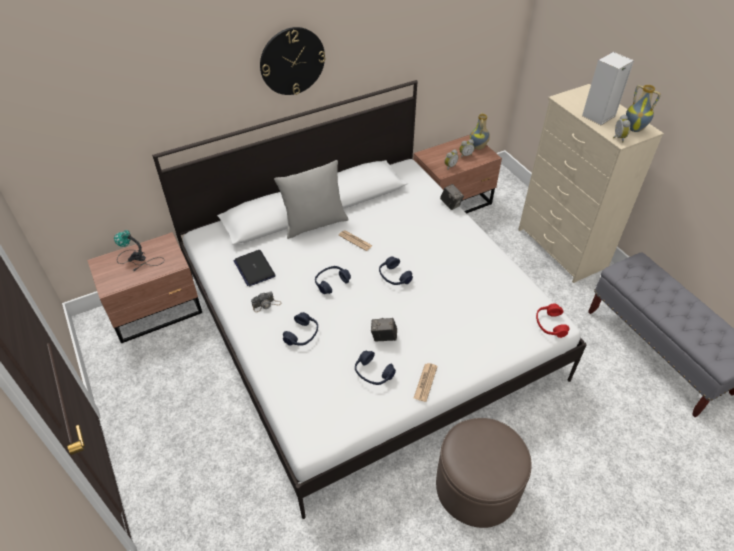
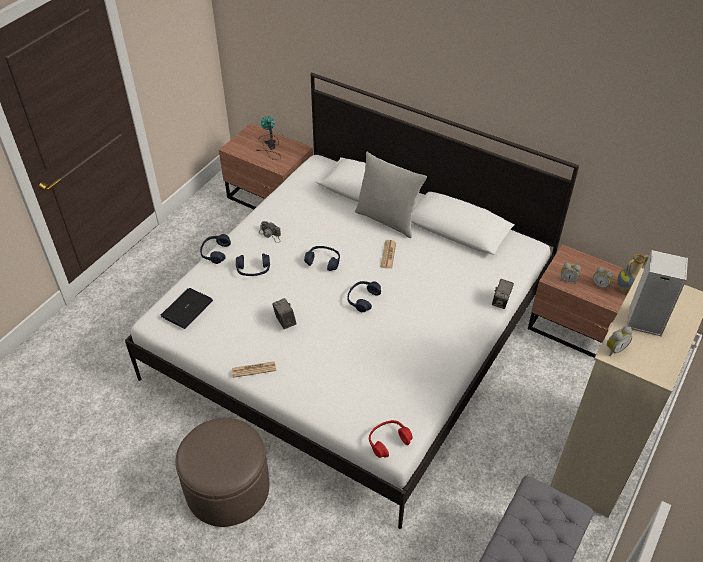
camera: 60 degrees right, 0 degrees up
(254, 268) = (304, 209): laptop -> laptop (187, 308)
(292, 61) = (449, 65): wall clock -> none
(373, 373) = (240, 330): blue headphones -> blue headphones (215, 252)
(634, 128) = (652, 360): vase -> none

